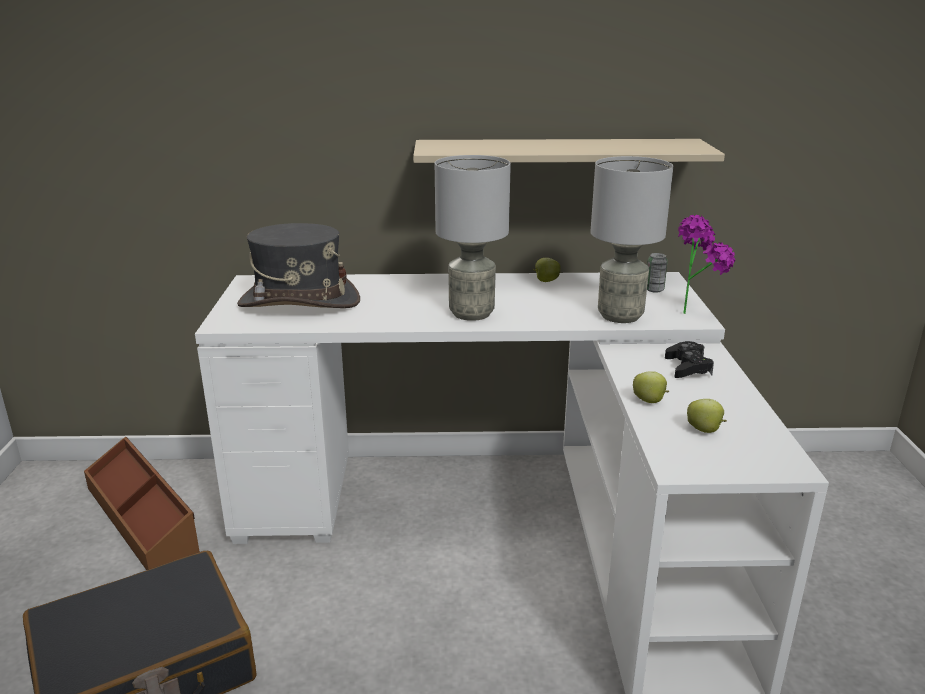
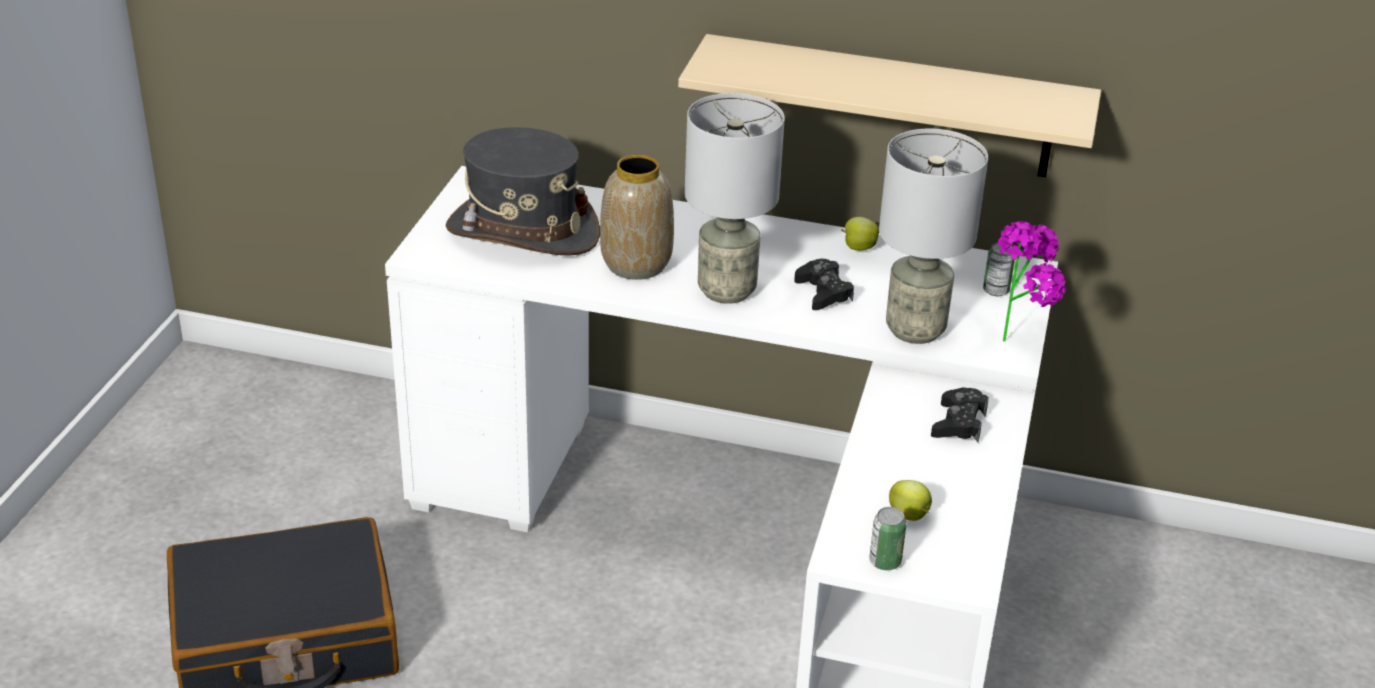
camera: 15 degrees right, 10 degrees up
(143, 517) = (314, 451): brown storage box -> none
(395, 308) = (635, 264): none -> vase
(540, 305) = (823, 292): none -> black game controller
(649, 401) = (874, 463): apple -> none
(714, 466) = (885, 562): none -> can

